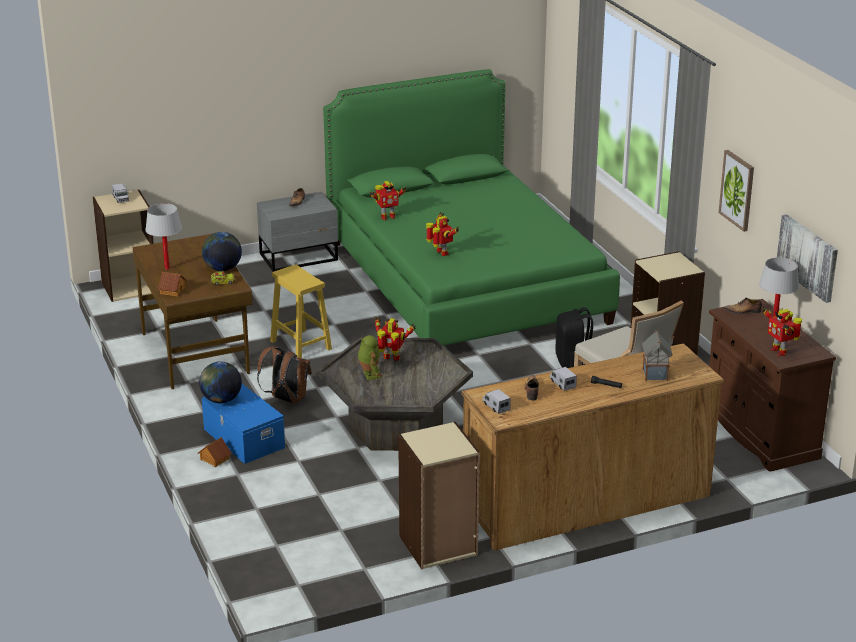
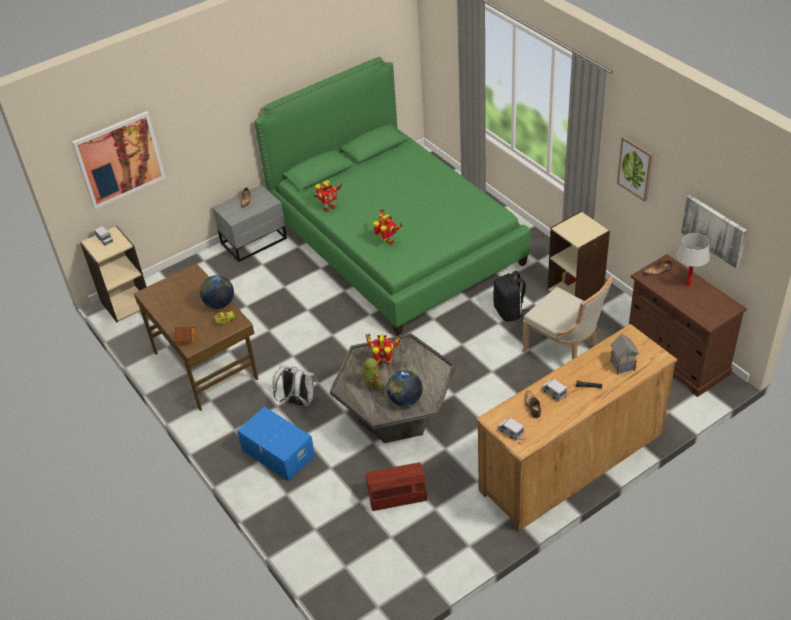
camera: 10 degrees left, 15 degrees up
(158, 109) = (119, 159): none -> picture
(167, 268) = (172, 313): white table lamp -> none
(214, 459) = (262, 481): toy house -> none
(221, 400) = (254, 429): globe -> globe (405, 400)
(286, 399) = (298, 401): brown backpack -> white backpack
(301, 345) = (289, 339): yellow stool -> none
(364, 496) = (396, 495): none -> brown storage box
(438, 546) = (474, 536): beige bookcase -> none
(779, 351) = (702, 311): toy robot -> none

